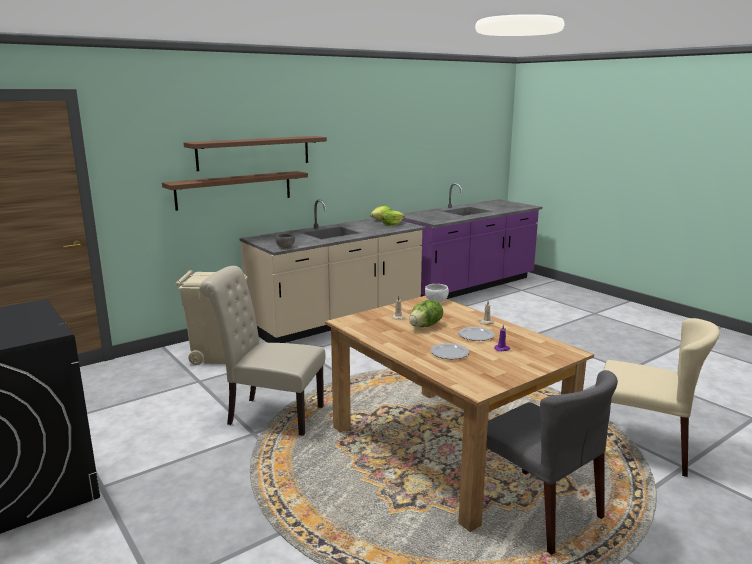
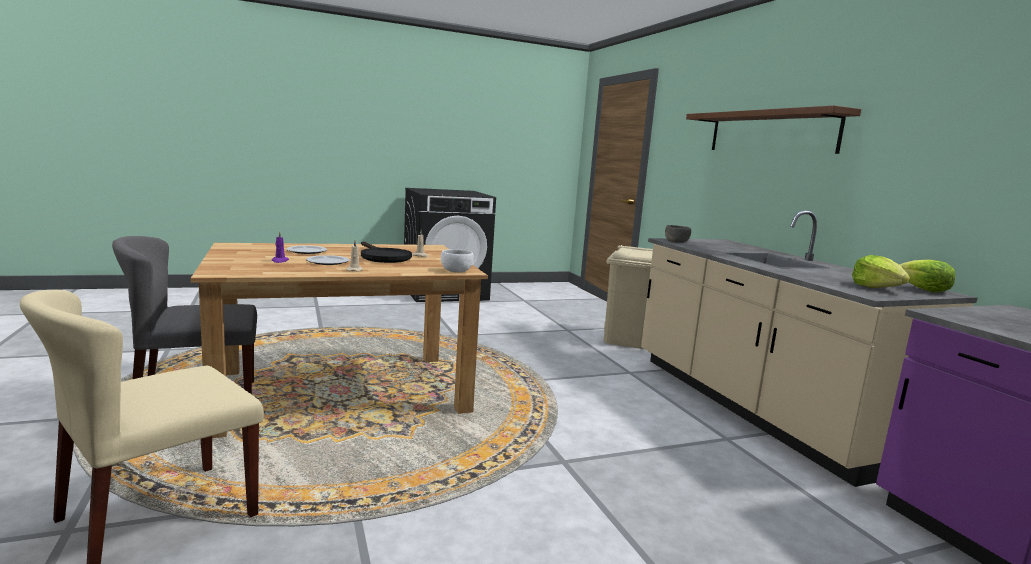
camera: 105 degrees right, 5 degrees down
(234, 190) = (740, 178): brown shelf -> none
(270, 415) = (481, 342): beige chair -> none
(426, 326) = (383, 257): lettuce -> black frying pan

